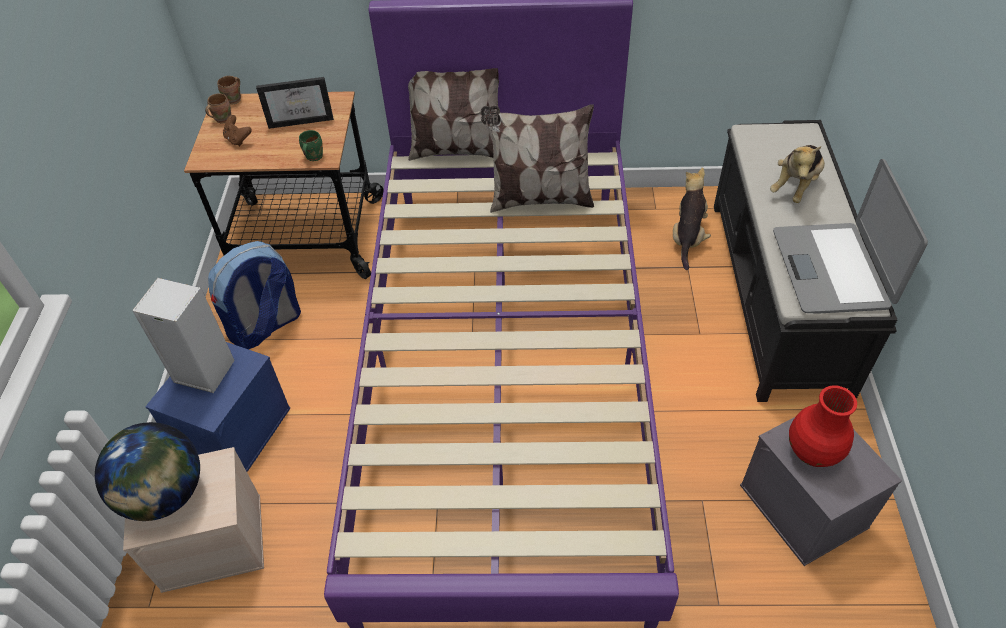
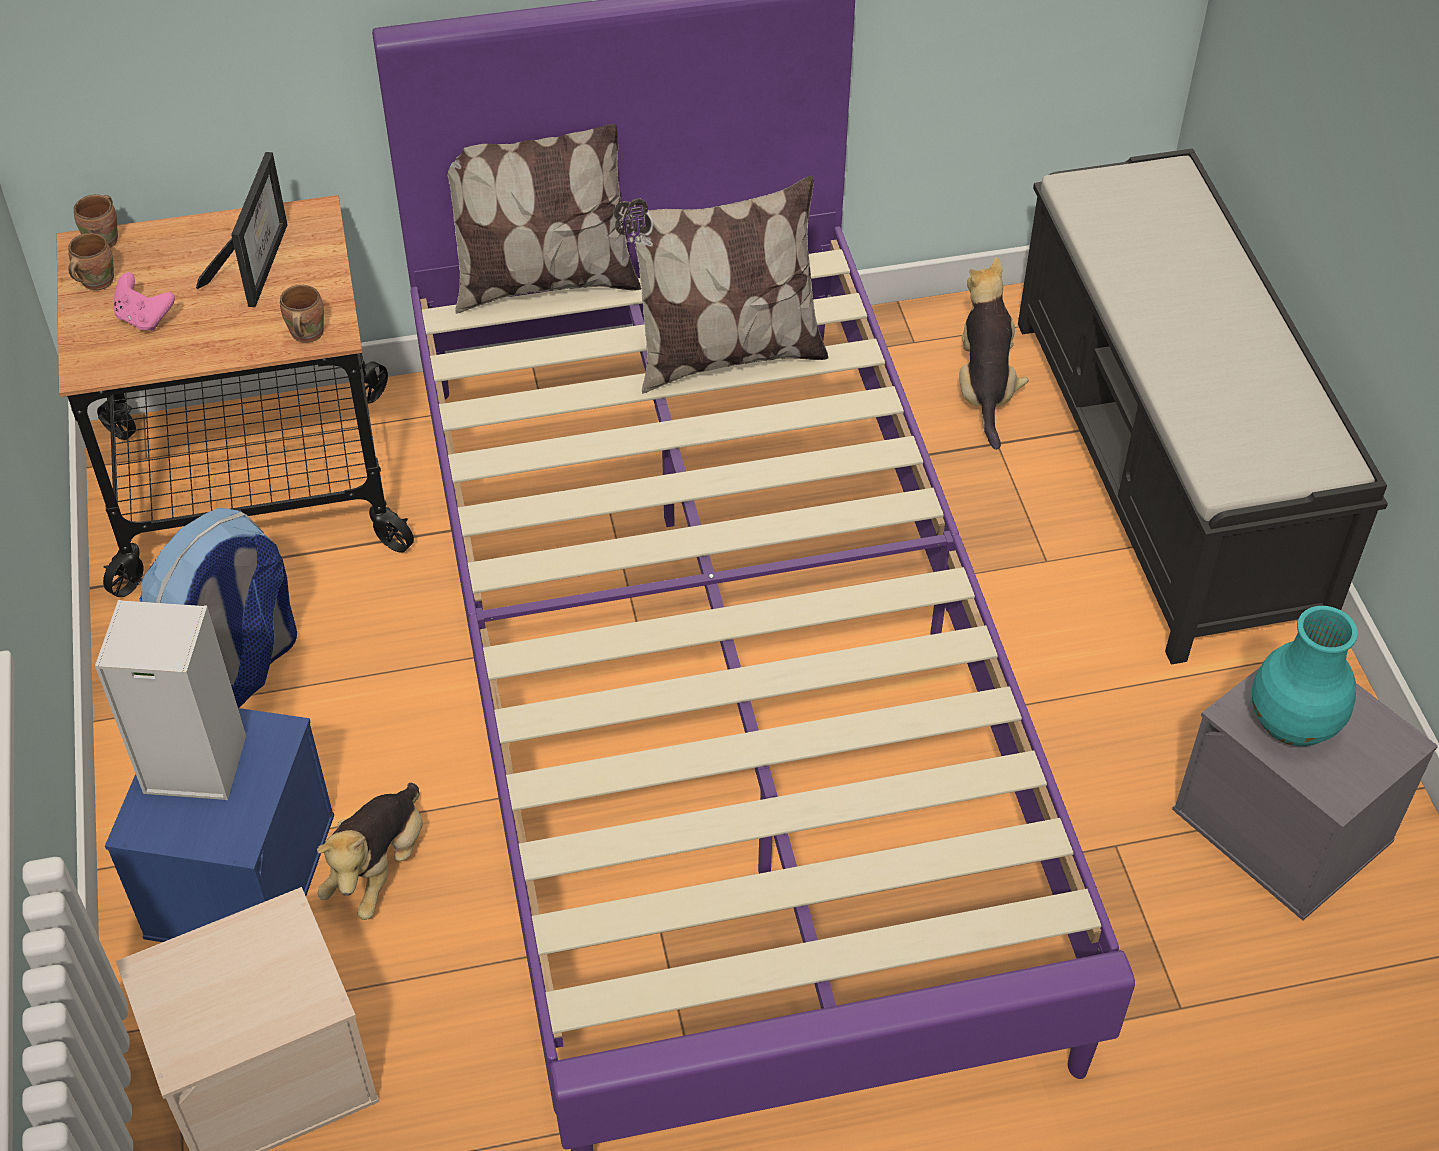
camera: 15 degrees left, 0 degrees up
(165, 494) = (204, 990): globe -> none
(238, 139) = (145, 319): brown game controller -> pink game controller
(302, 119) = (256, 262): picture frame -> picture frame turned 60 degrees counterclockwise
(312, 157) = (304, 334): green mug -> brown mug
(795, 186) = (1176, 277): plush toy -> plush toy (378, 867)
(812, 450) = (1291, 722): red vase -> turquoise vase
(832, 269) = (1267, 415): laptop -> none

